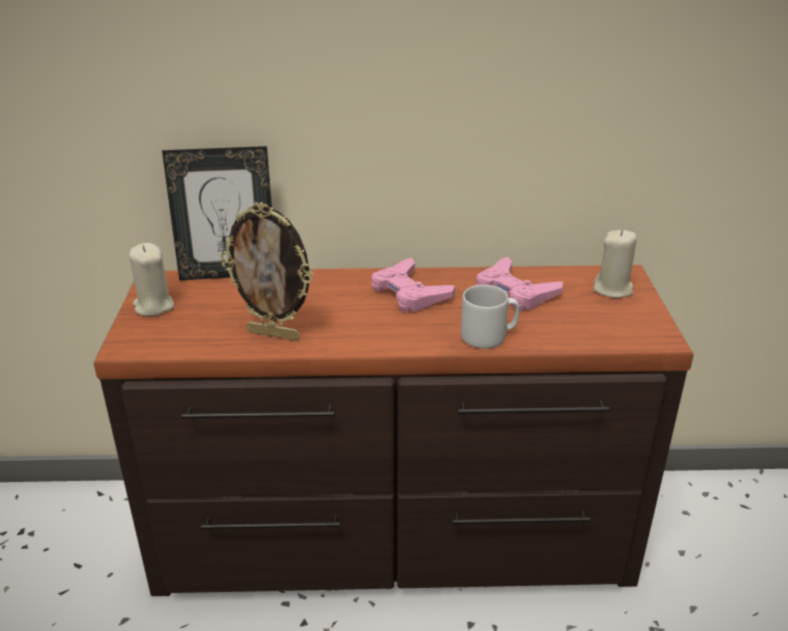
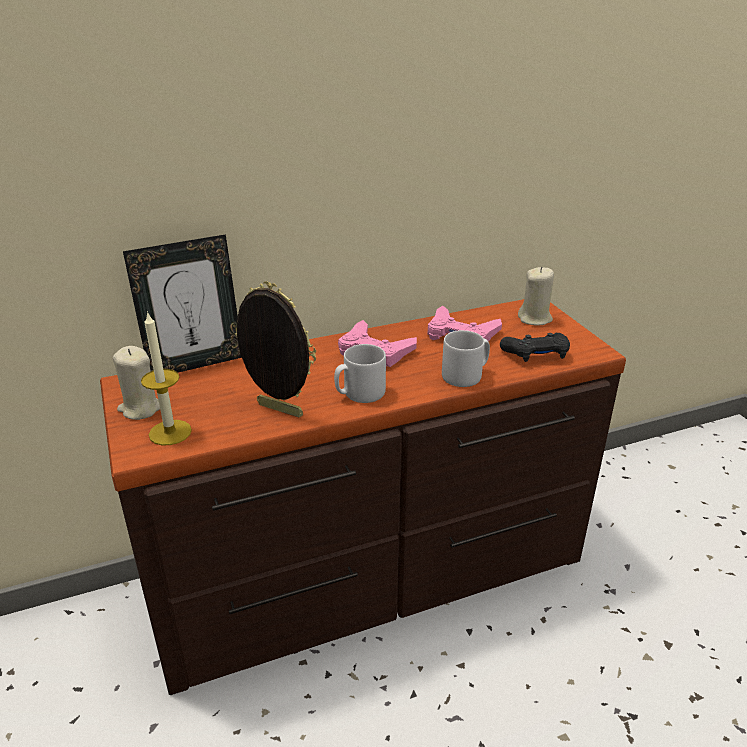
camera: 20 degrees left, 0 degrees up
(165, 334) = (170, 432): none -> candle
(274, 334) = (278, 411): picture frame -> picture frame turned 150 degrees counterclockwise
(364, 333) = (359, 394): none -> grey mug
(585, 329) = (536, 355): none -> black game controller

